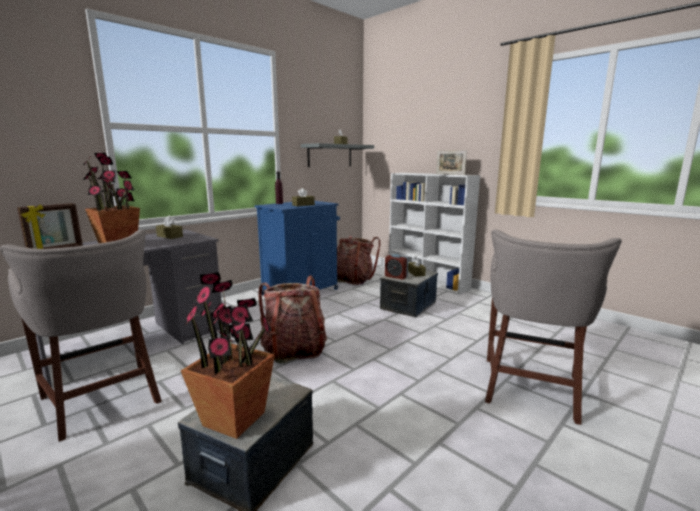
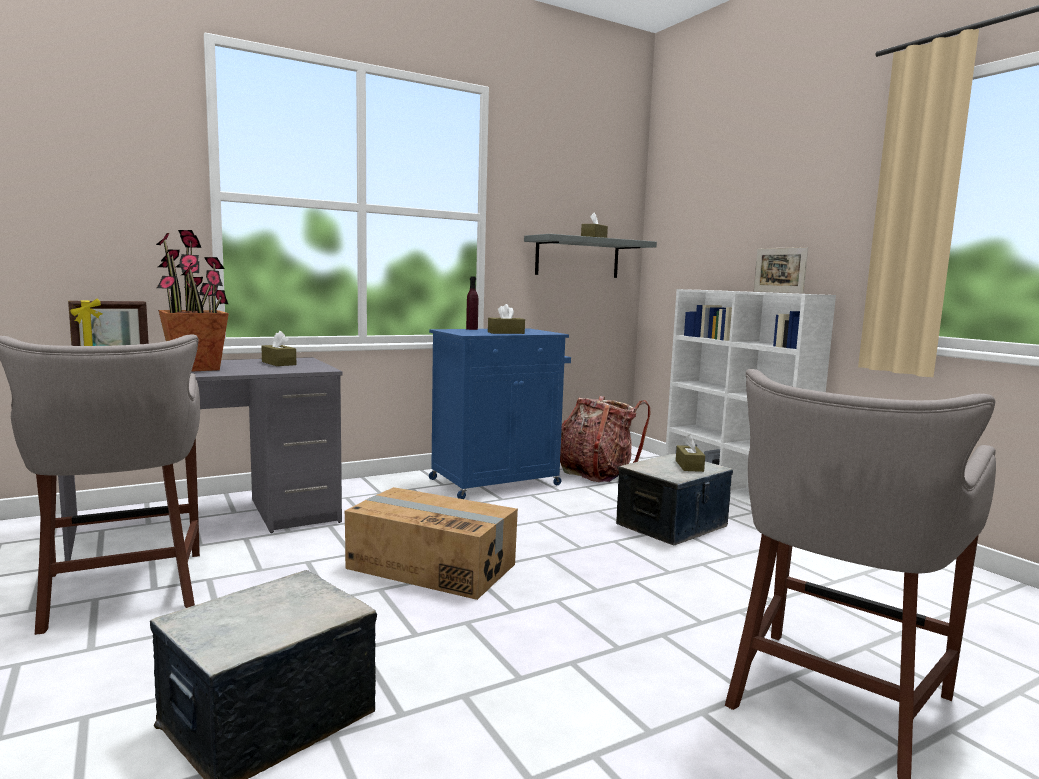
camera: 15 degrees right, 5 degrees down
(235, 419) = (229, 630): potted plant -> none
(294, 350) = (432, 566): backpack -> cardboard box
(396, 277) = (647, 467): alarm clock -> none

